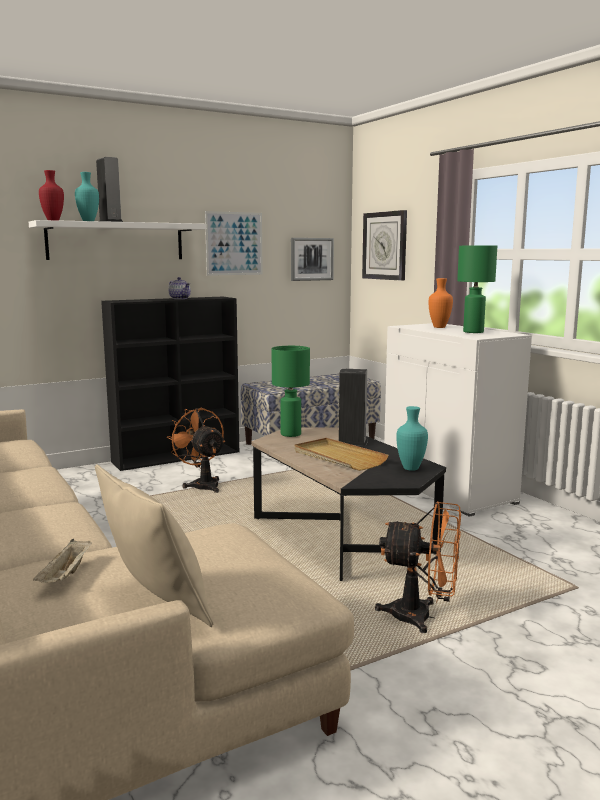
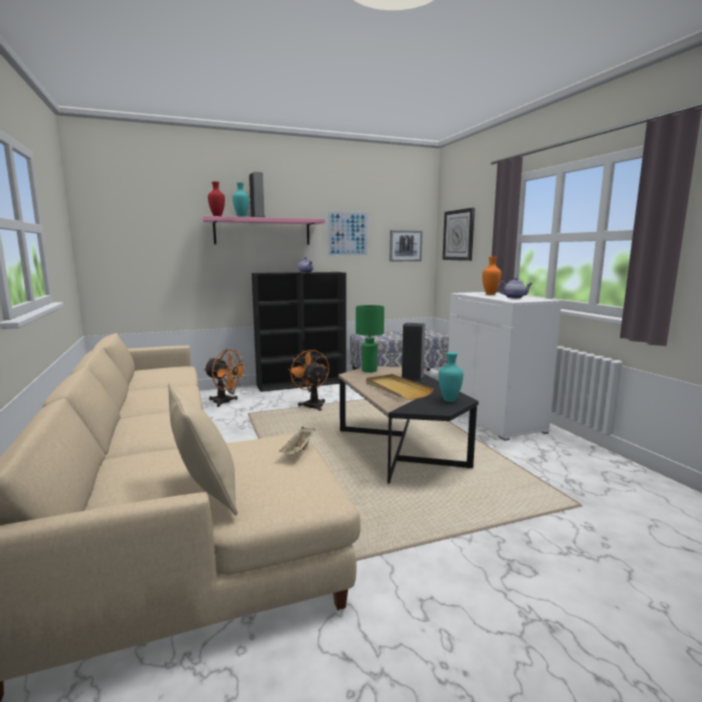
camera: 10 degrees right, 0 degrees up
(66, 576) = (155, 464): beige tray -> beige tray (299, 451)
(116, 241) = (262, 231): white shelf -> pink shelf
(422, 617) = (443, 518): orange fan -> orange fan (225, 402)
(472, 332) = (514, 297): green table lamp -> teapot

